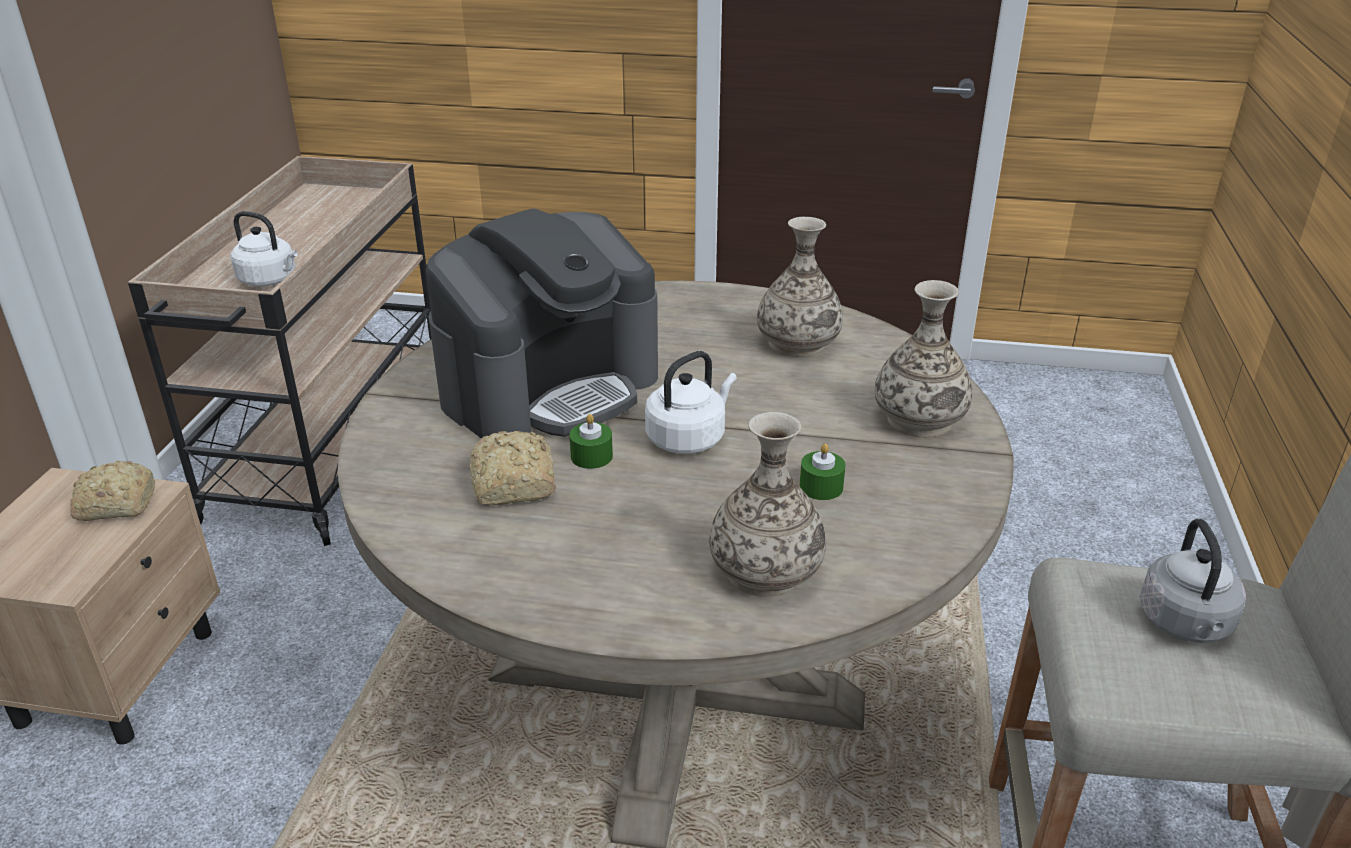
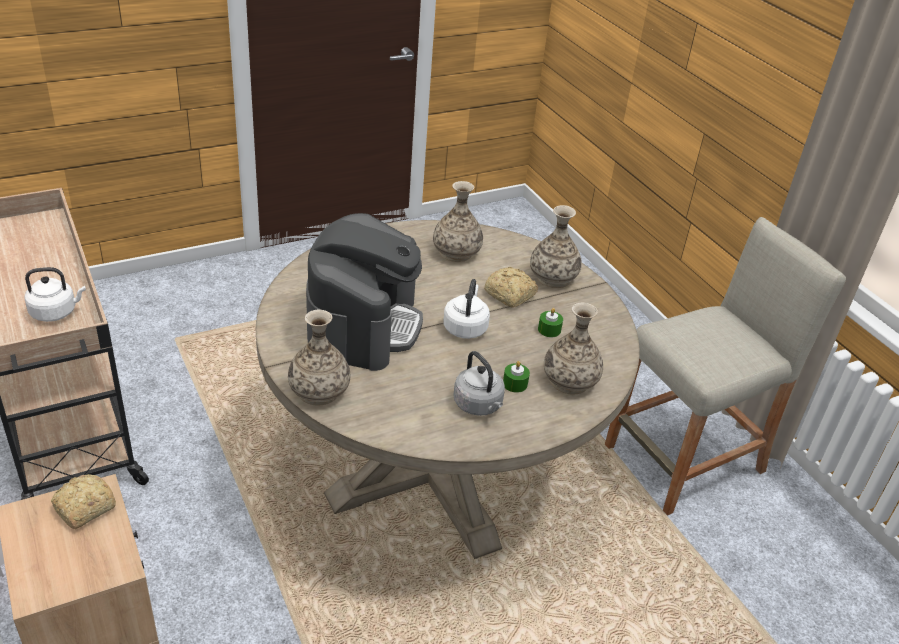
camera: 40 degrees left, 5 degrees up
(388, 442) = (319, 390): none -> vase
(513, 485) = (413, 387): bread -> bread (510, 295)
(591, 456) = (432, 356): green candle -> green candle (515, 384)
(1185, 625) = (713, 336): grey kettle -> grey kettle (479, 405)

